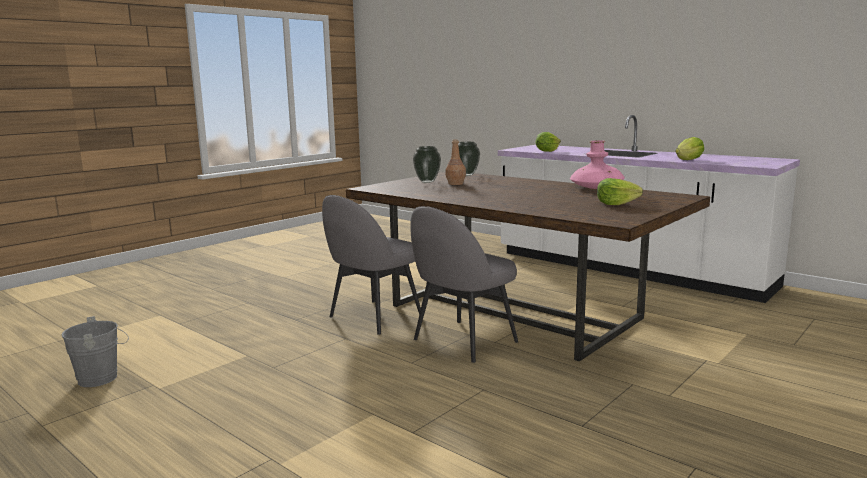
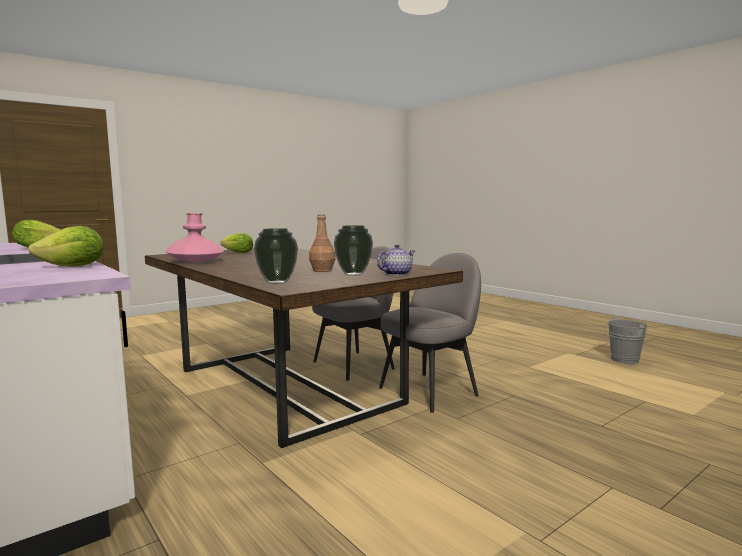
camera: 170 degrees left, 5 degrees down
(396, 183) = (396, 274): none -> teapot

